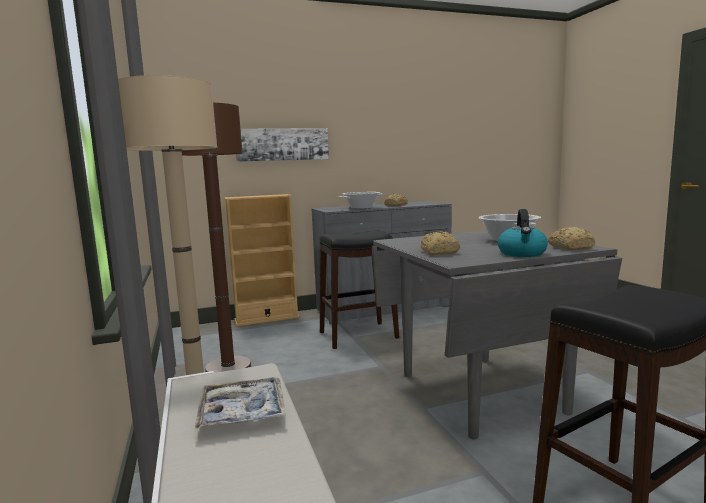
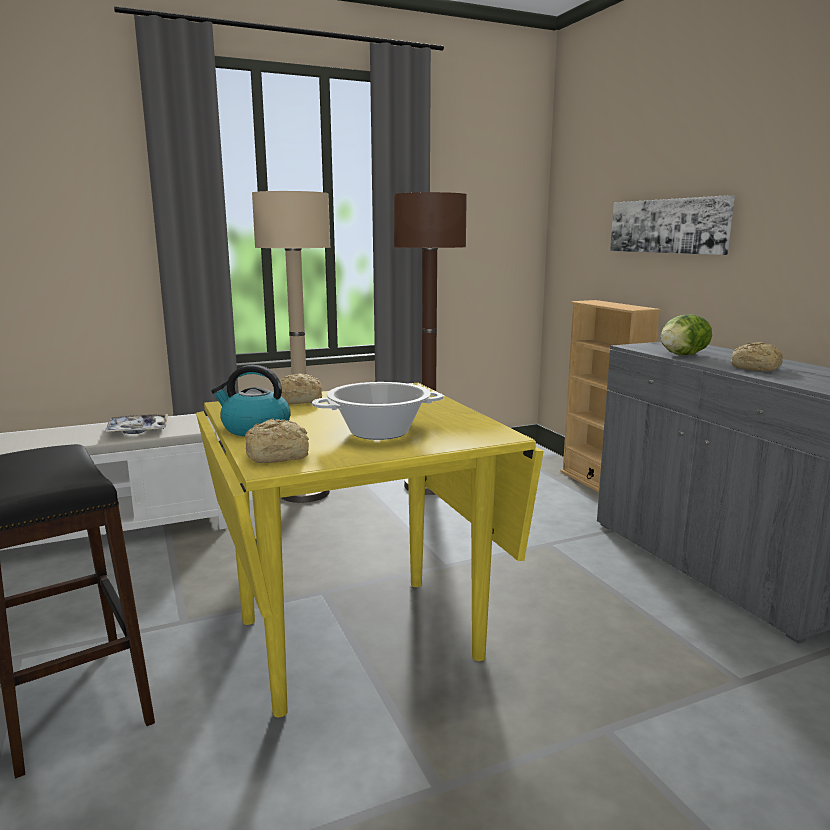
camera: 85 degrees right, 5 degrees up
(358, 335) = (560, 547): black stool -> none
(361, 208) = (682, 355): cooking pot -> lettuce
(478, 392) = (358, 637): grey dining table -> yellow dining table

